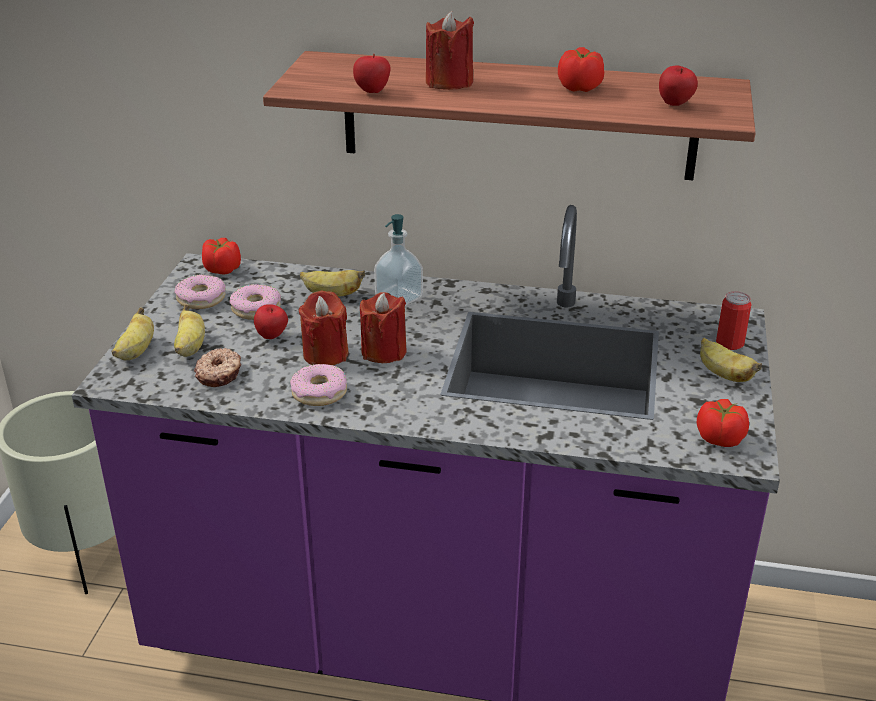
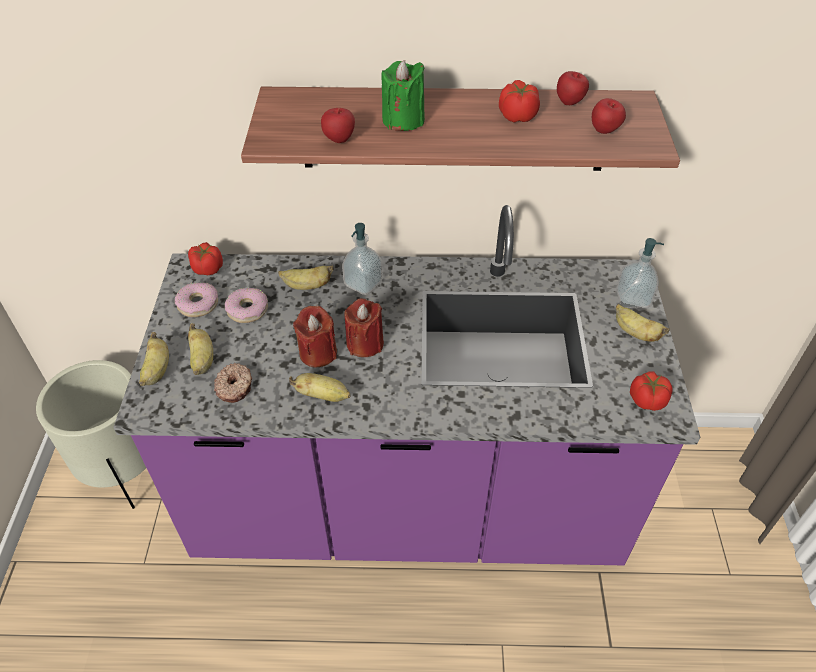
camera: 10 degrees left, 15 degrees up
(272, 337) = (269, 339): apple -> apple (569, 103)
(319, 392) = (323, 396): donut -> banana
(449, 82) = (403, 120): red candle -> green candle
(730, 343) = (632, 299): can -> soap dispenser

